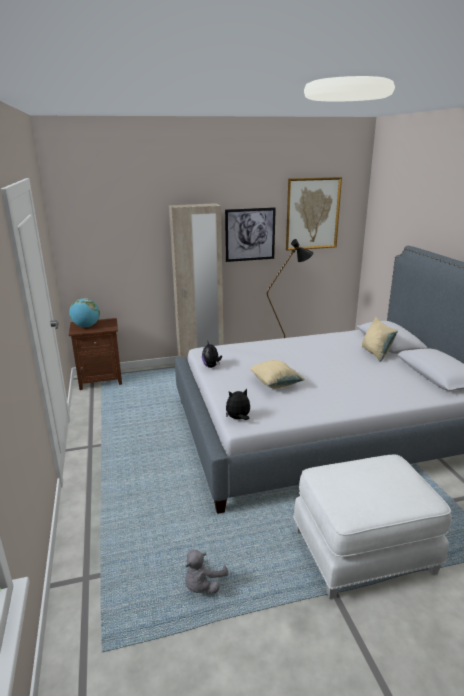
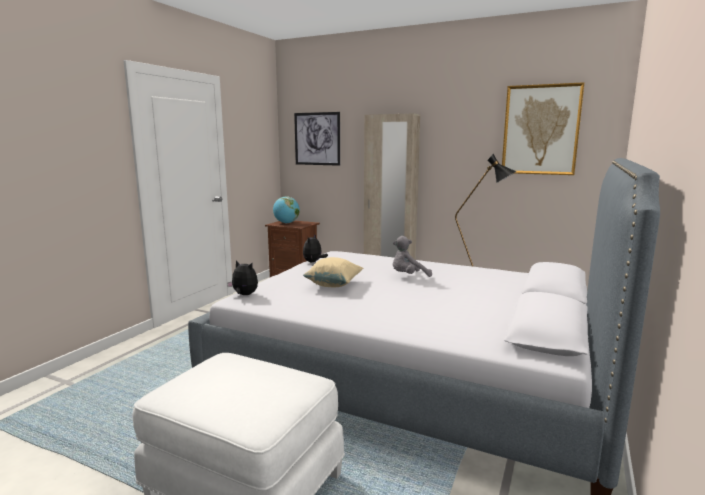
camera: 40 degrees right, 10 degrees down
(202, 585) = (101, 427): grey plush toy -> grey plush toy (408, 276)
(250, 234) = (457, 151): picture -> picture (317, 139)
(376, 353) = (506, 294): beige pillow -> none

